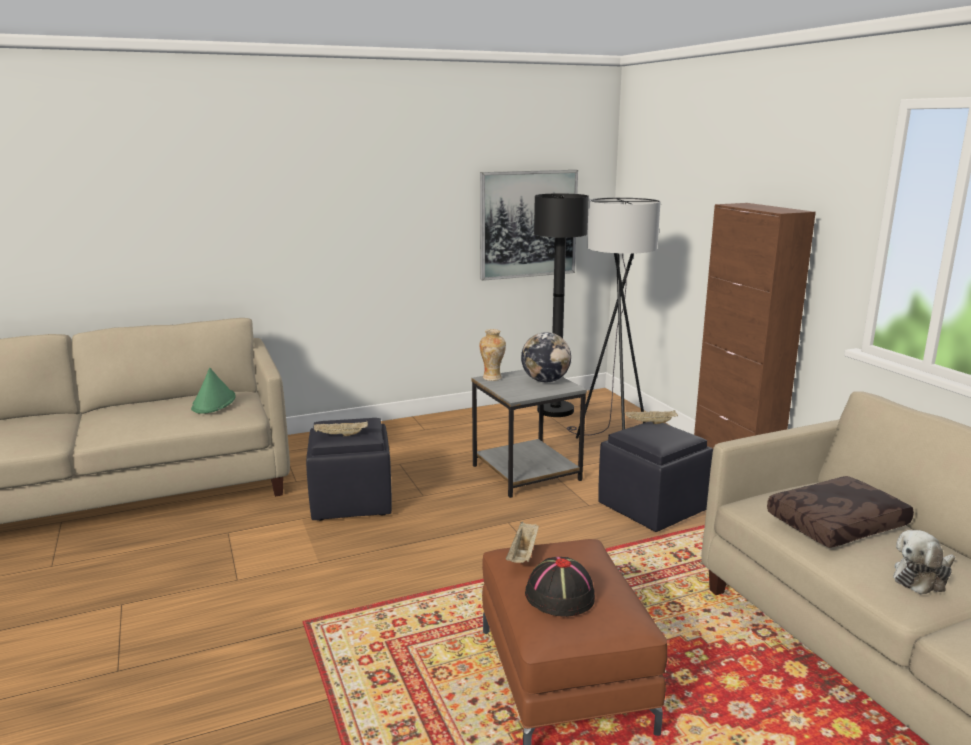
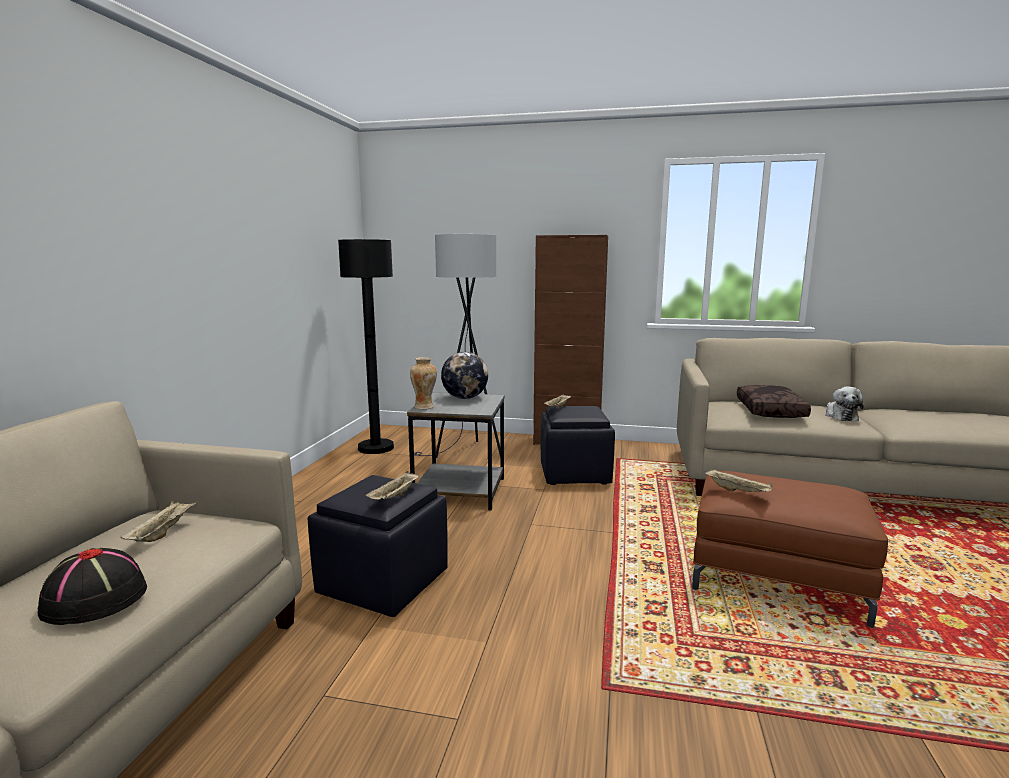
camera: 55 degrees left, 5 degrees down
(214, 403) = (163, 532): green hat -> beige tray
(528, 224) = (321, 272): picture -> none
(559, 596) = (814, 497): black hat -> black hat (94, 599)

